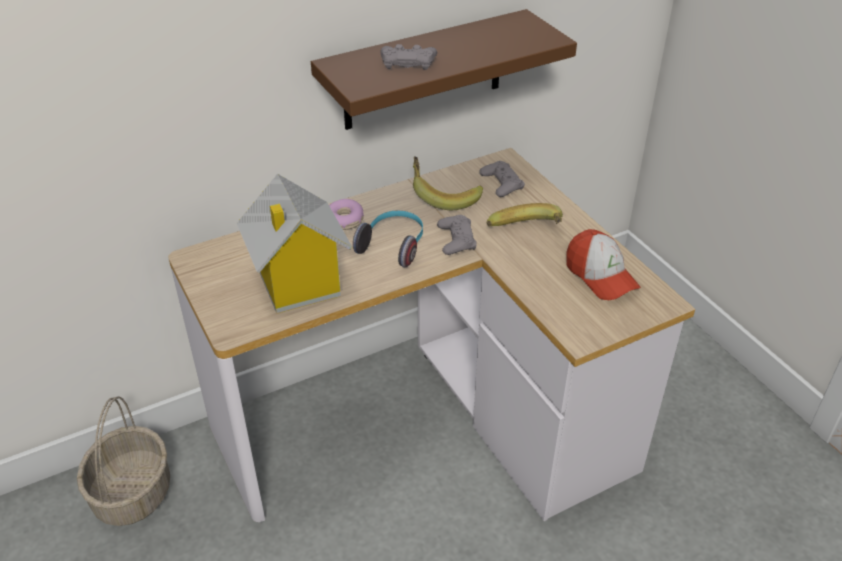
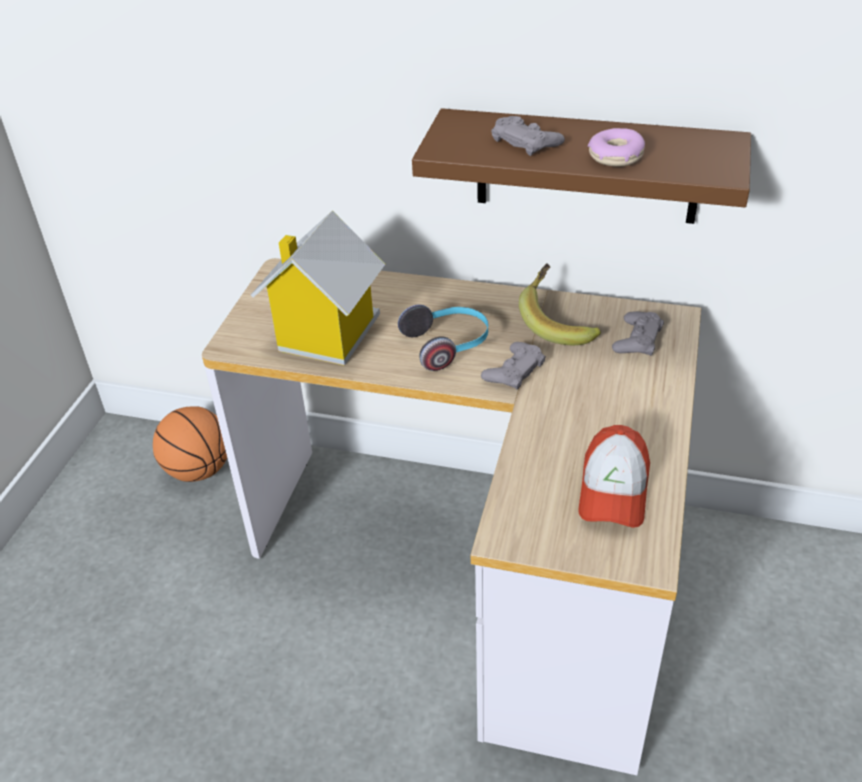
camera: 45 degrees right, 0 degrees up
(132, 492) = (199, 470): basket -> basketball
(344, 220) = (437, 300): donut -> donut (615, 157)
(526, 234) = (592, 404): banana -> none

